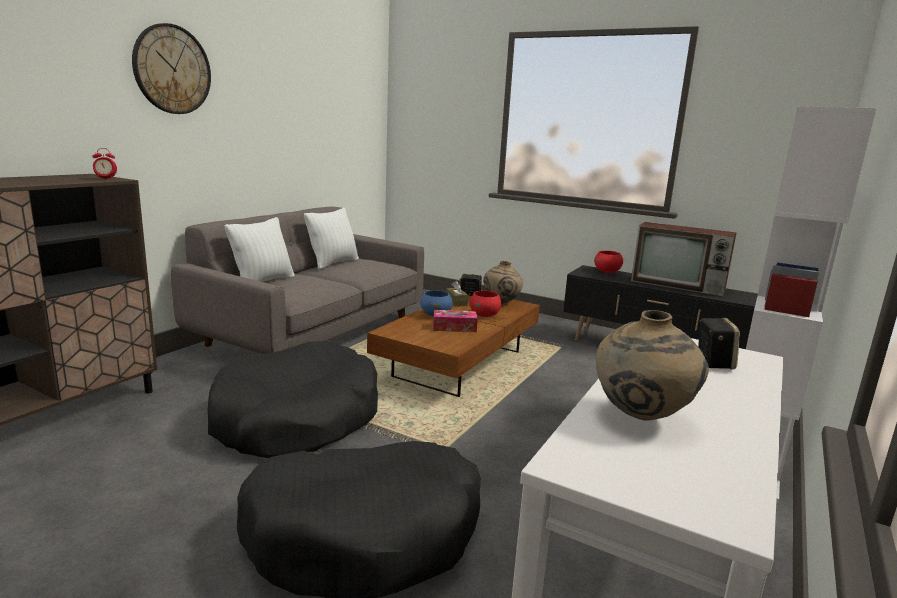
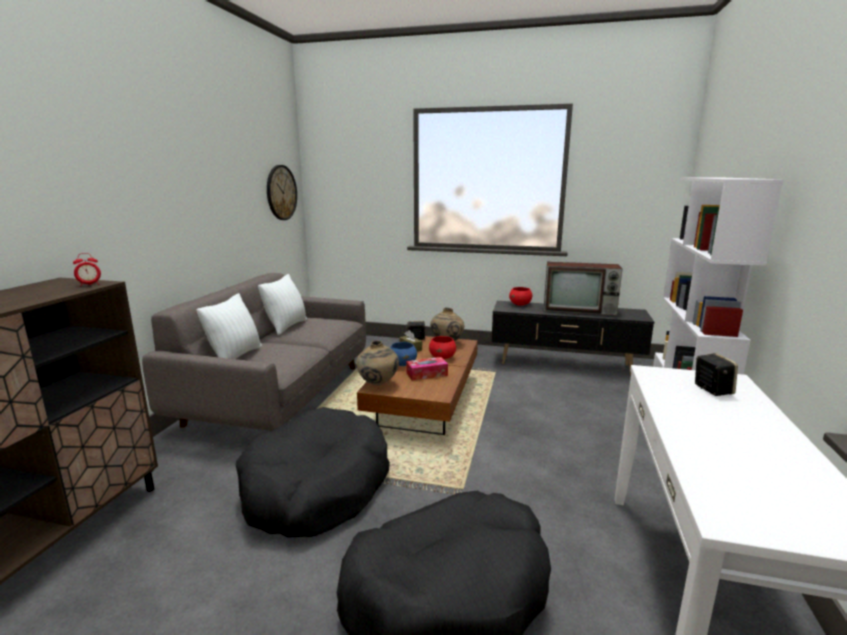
camera: 15 degrees left, 0 degrees up
(172, 69) = (123, 160): wall clock -> wall clock (281, 192)
(641, 418) = (725, 457): beige vase -> beige vase (378, 384)

